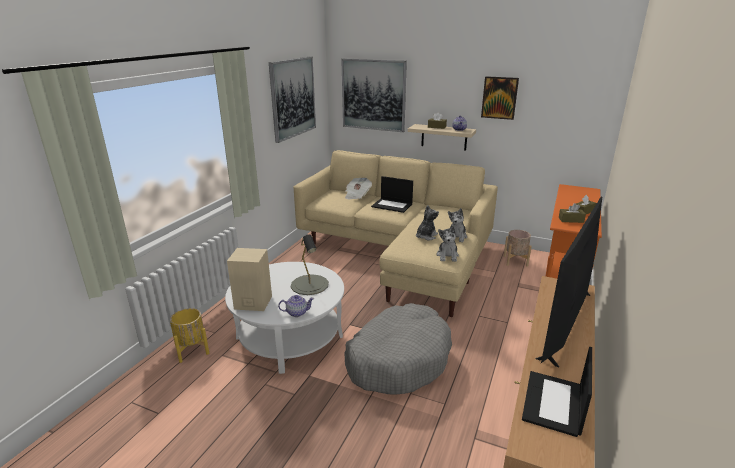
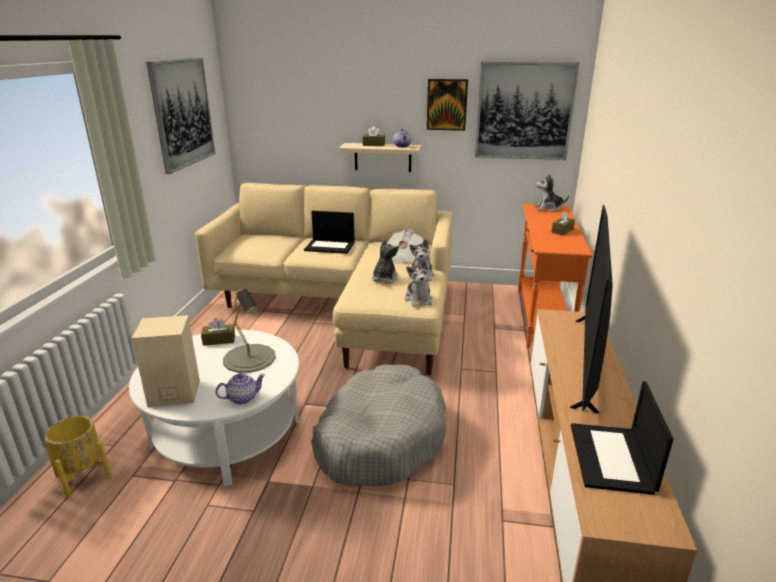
camera: 15 degrees left, 0 degrees up
(357, 195) = (281, 238): newspaper -> newspaper (403, 257)
(373, 95) = (288, 108): picture -> picture (524, 111)
(515, 261) = (482, 299): beige planter -> none
(571, 220) = (553, 241): brown tissue box -> brown tissue box (219, 340)
(580, 190) = (548, 208): none -> plush toy

